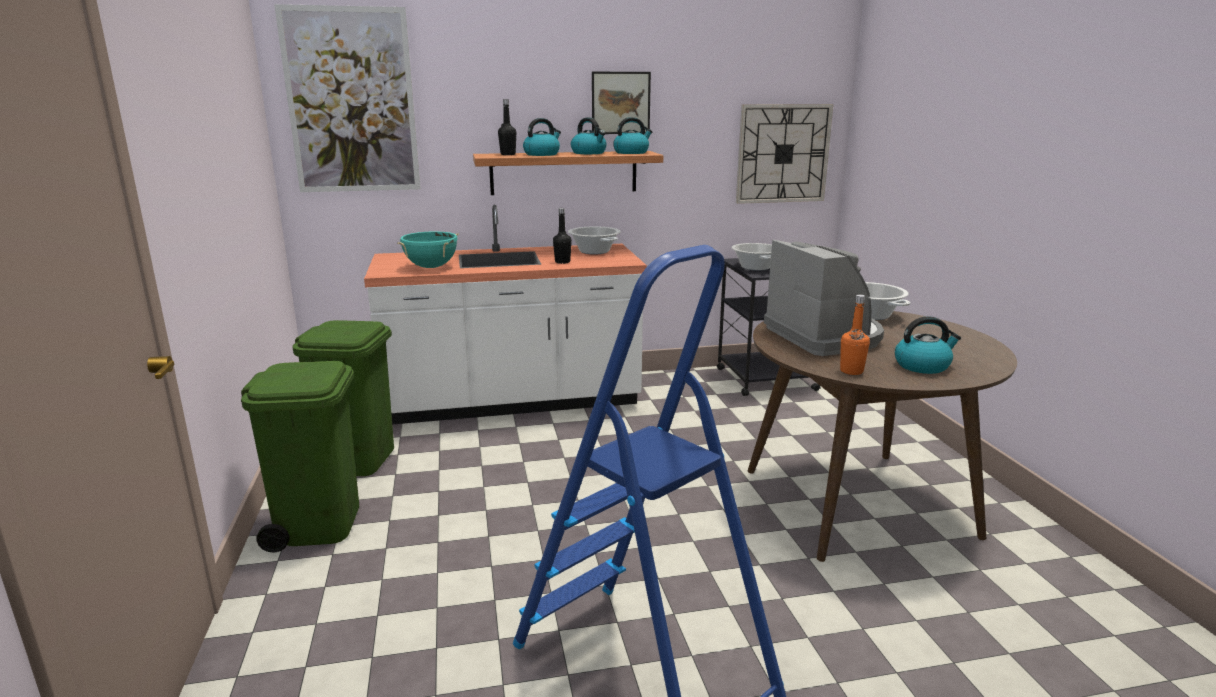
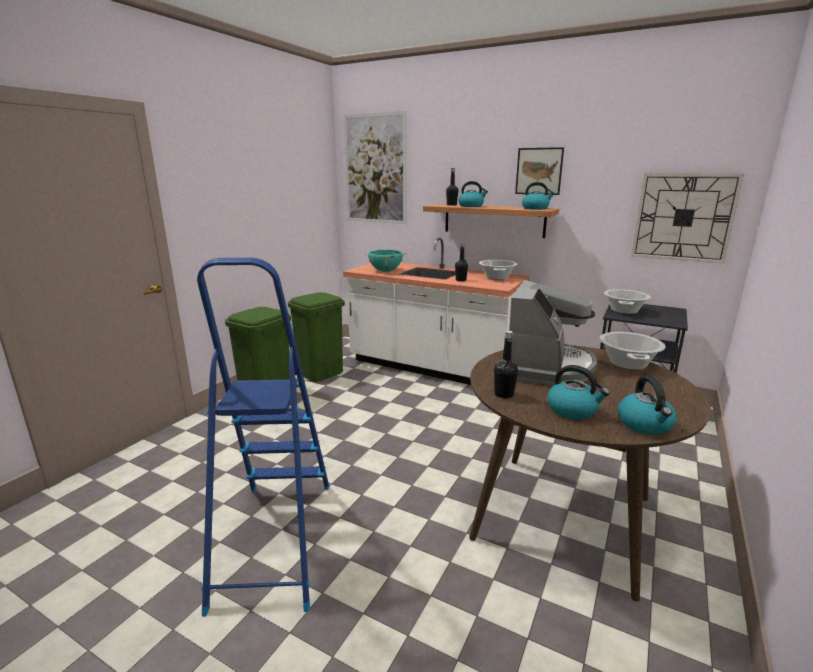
camera: 40 degrees right, 0 degrees up
(589, 153) = (505, 207): kettle -> kettle (645, 424)
(851, 371) = (504, 394): orange bottle -> black bottle

